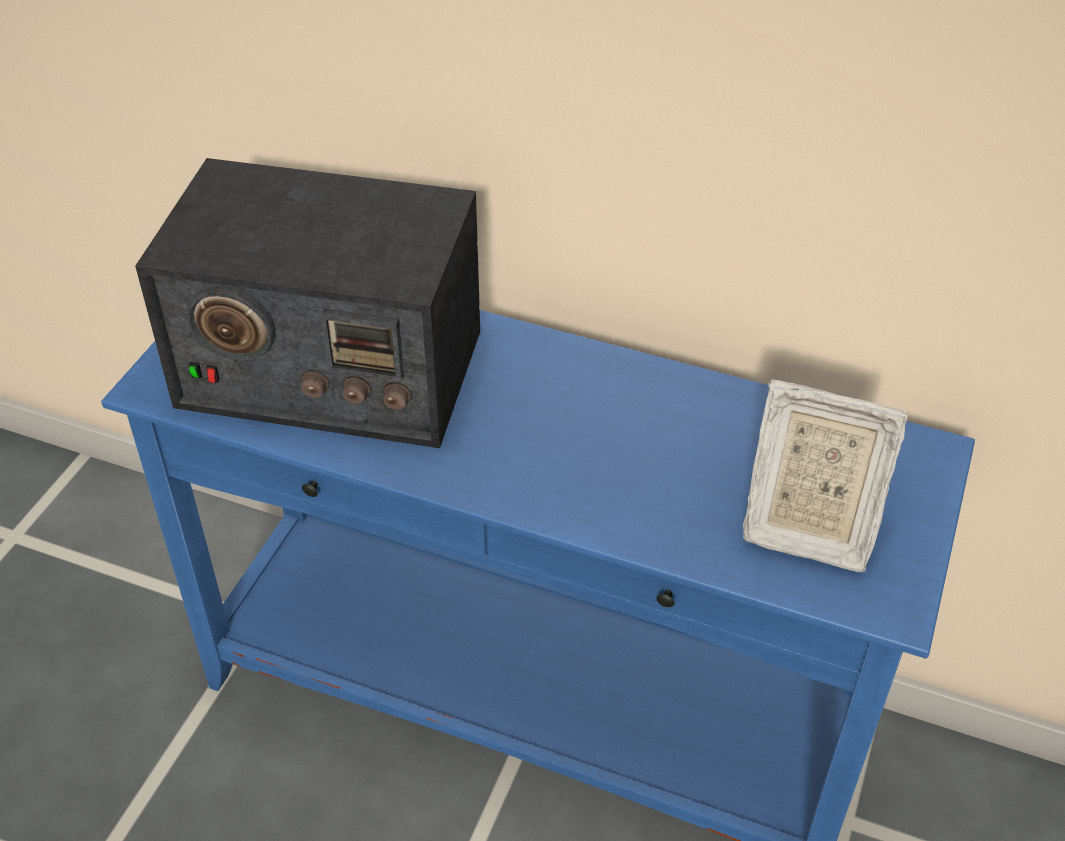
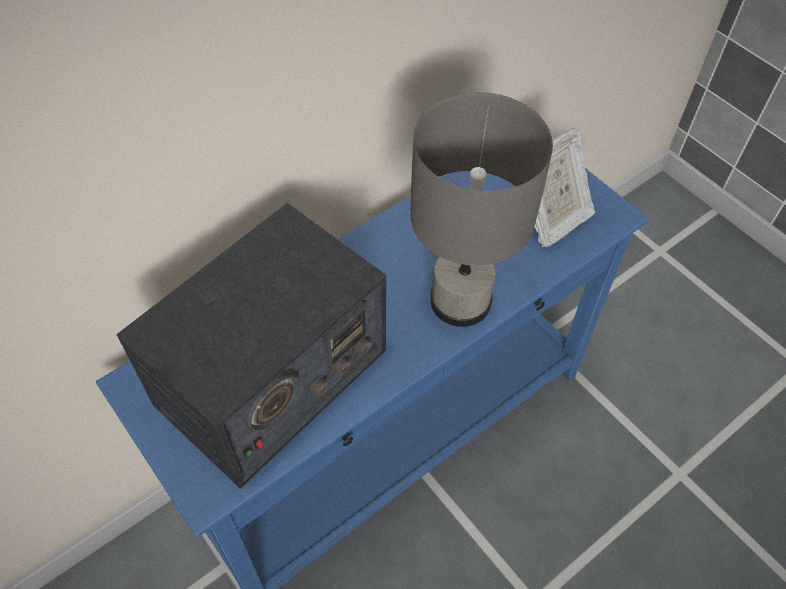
camera: 60 degrees left, 10 degrees up
(574, 487) = (460, 300): none -> grey table lamp

